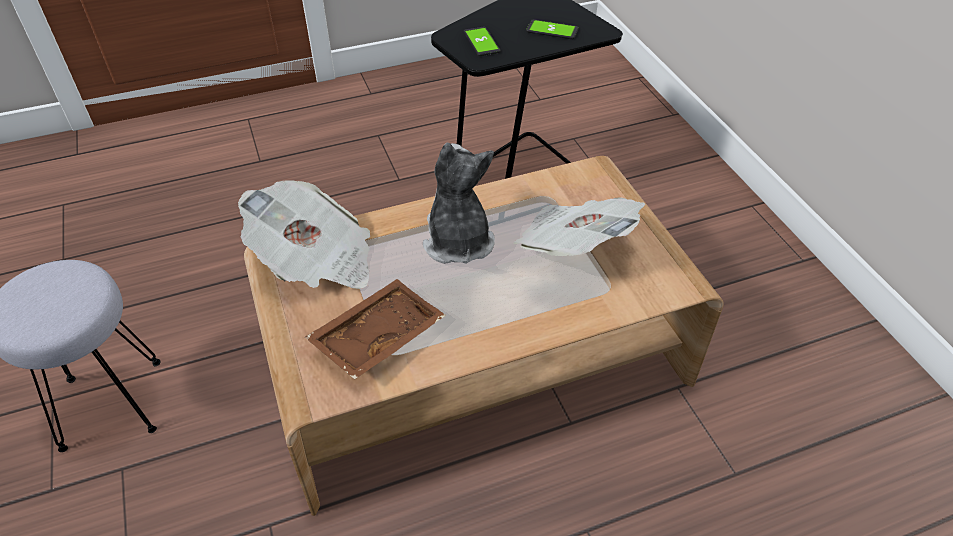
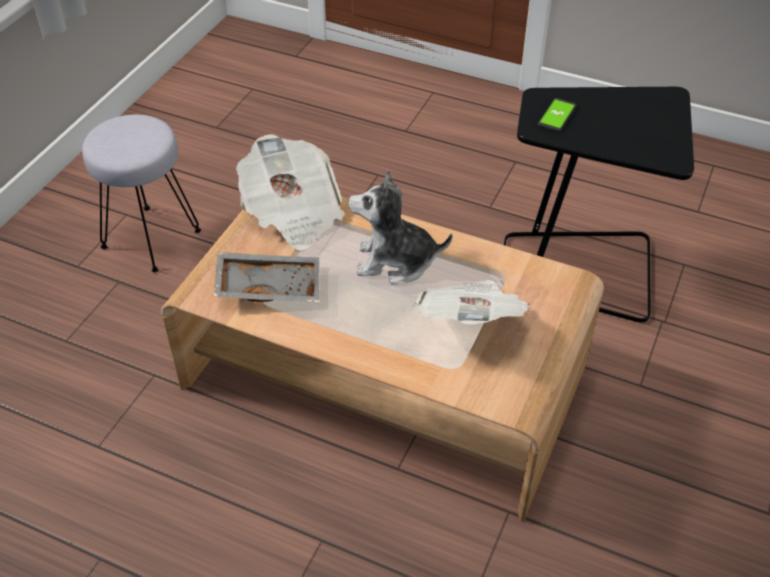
camera: 45 degrees right, 0 degrees up
(377, 336) = (269, 286): brown tray -> grey tray
(458, 241) = (395, 262): plush toy -> plush toy turned 120 degrees counterclockwise
(552, 30) = (630, 137): phone -> none

